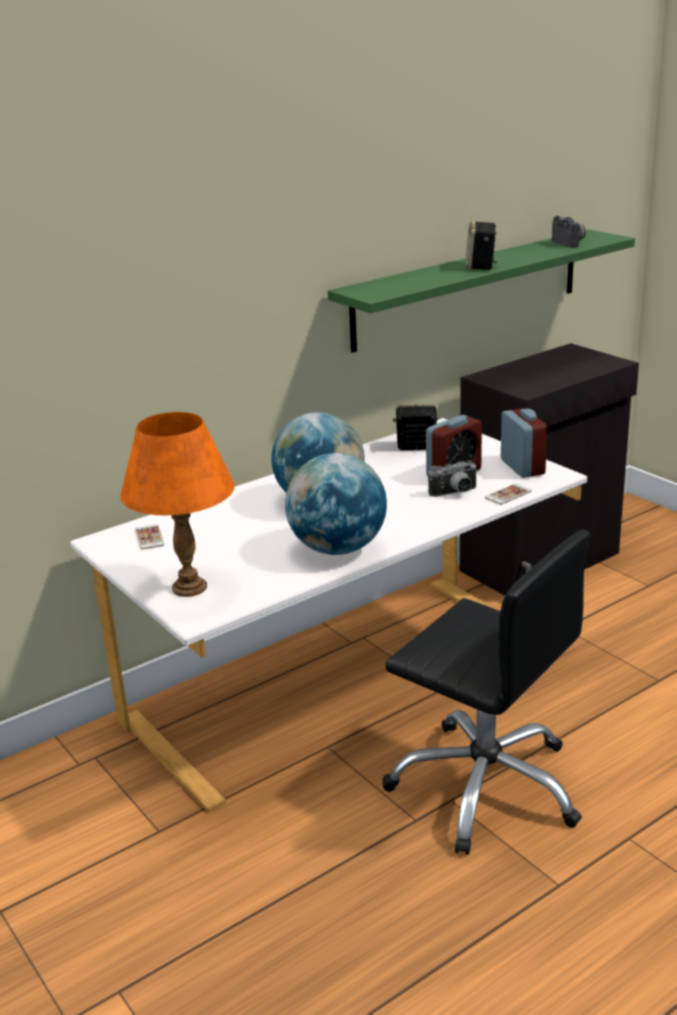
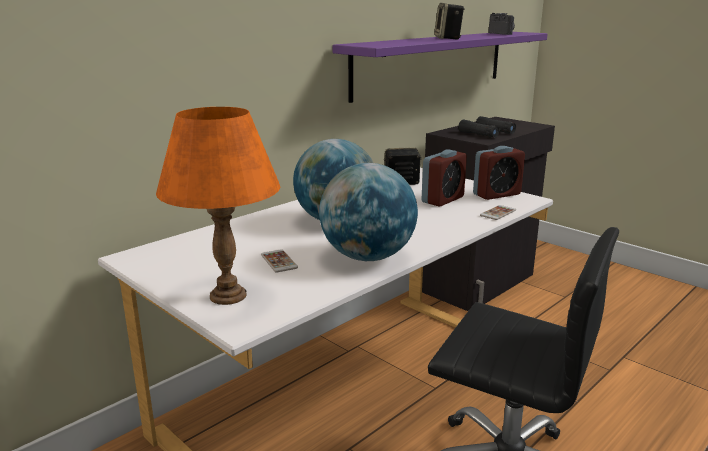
camera: 10 degrees left, 5 degrees down
(149, 537) = (179, 253): phone -> phone (279, 261)
(455, 493) = (452, 213): camera -> none
(468, 289) = (432, 63): green shelf -> purple shelf
(522, 467) = (496, 194): alarm clock -> alarm clock turned 90 degrees clockwise
(538, 377) = (486, 133): none -> black binoculars

